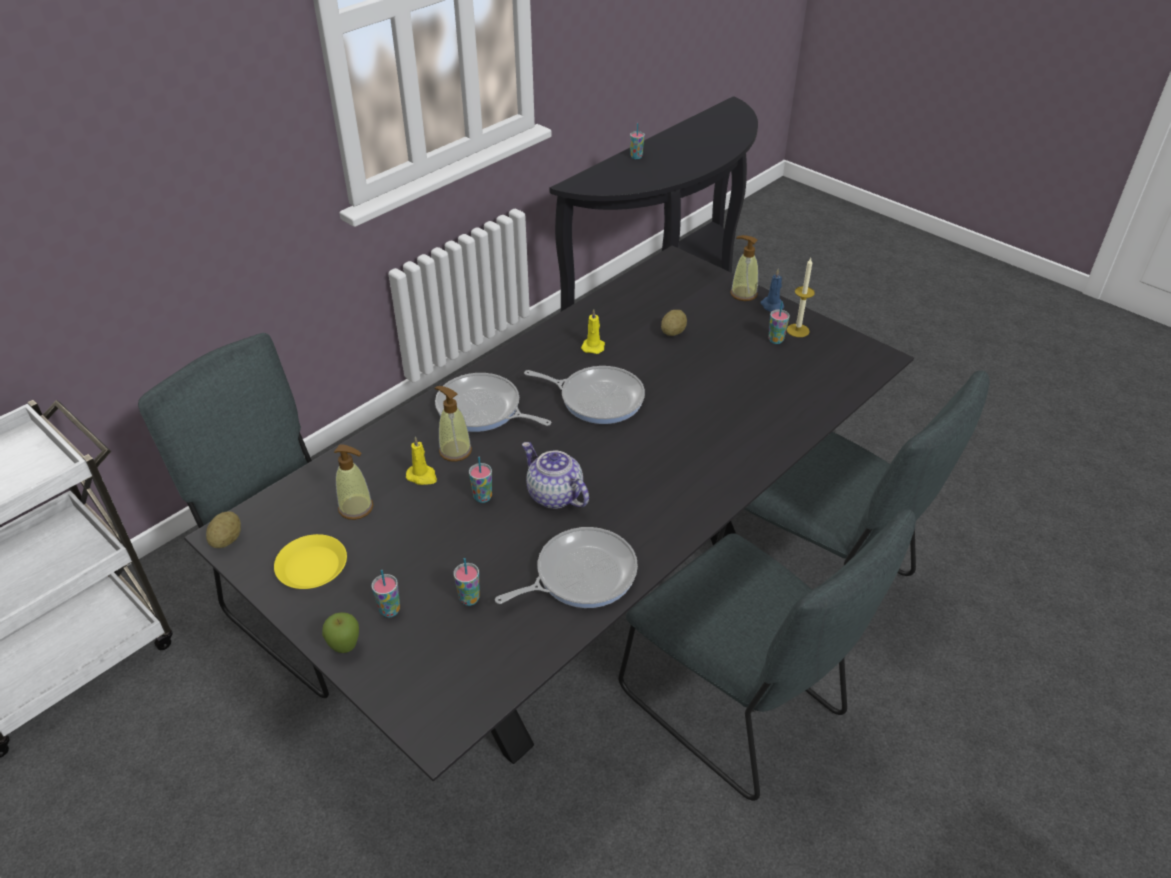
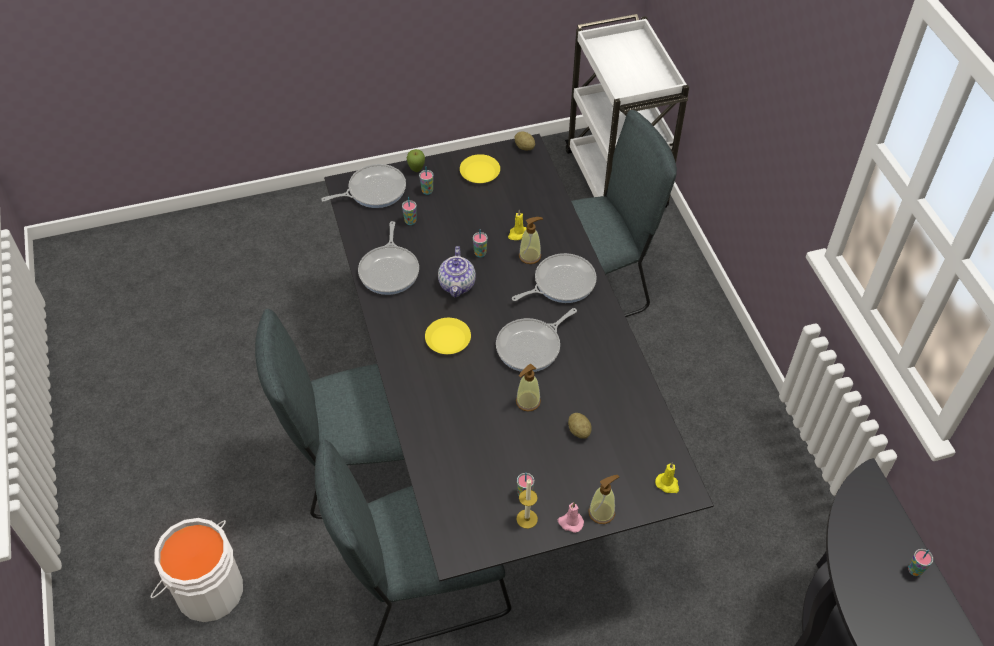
camera: 120 degrees right, 10 degrees up
(356, 508) = (512, 200): soap dispenser -> soap dispenser (527, 401)
(427, 682) = (373, 190): none -> frying pan
(554, 495) = (457, 285): teapot -> teapot turned 105 degrees clockwise
(593, 346) = (593, 372): yellow candle -> yellow candle (667, 484)
(645, 467) = (448, 339): none -> yellow plate
(772, 306) = (570, 522): blue candle -> pink candle
(1015, 774) = (207, 588): none -> white bucket

